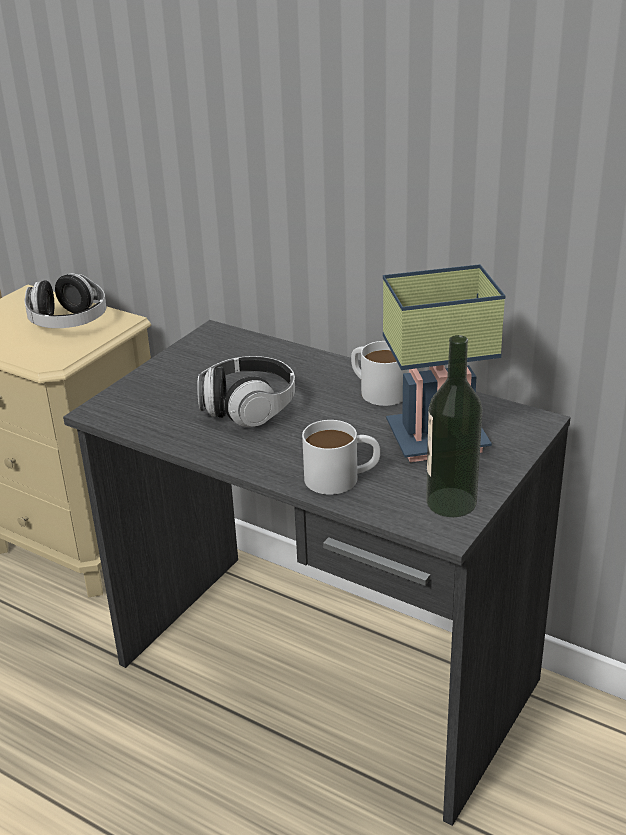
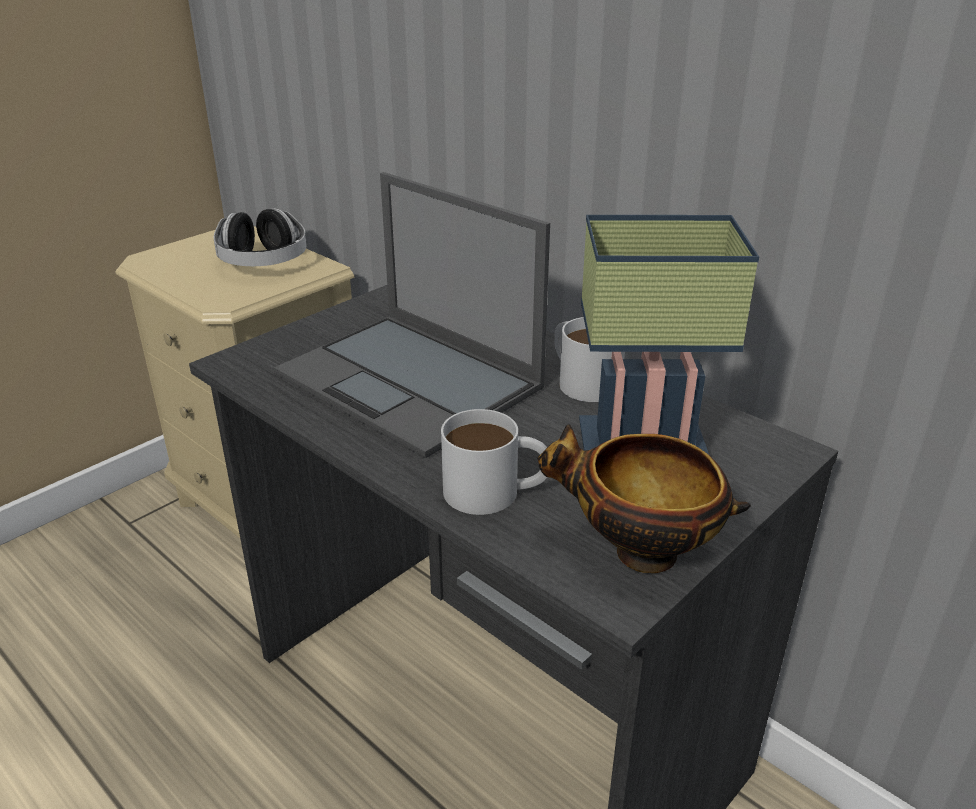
camera: 10 degrees right, 0 degrees up
(248, 408) = (411, 381): headphones -> laptop
(451, 502) = (638, 553): bottle -> bowl

